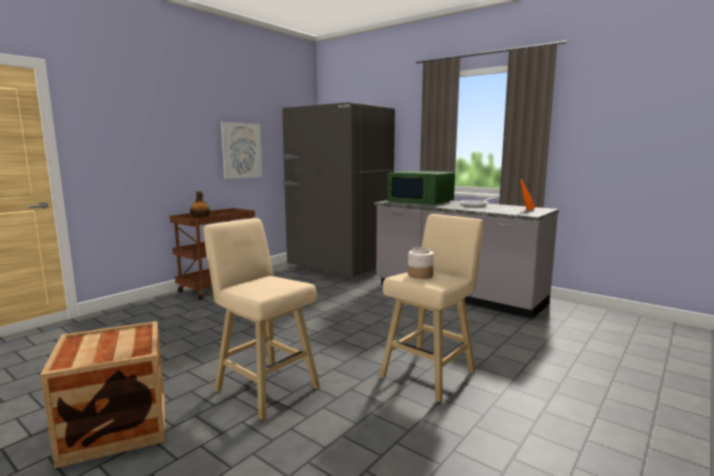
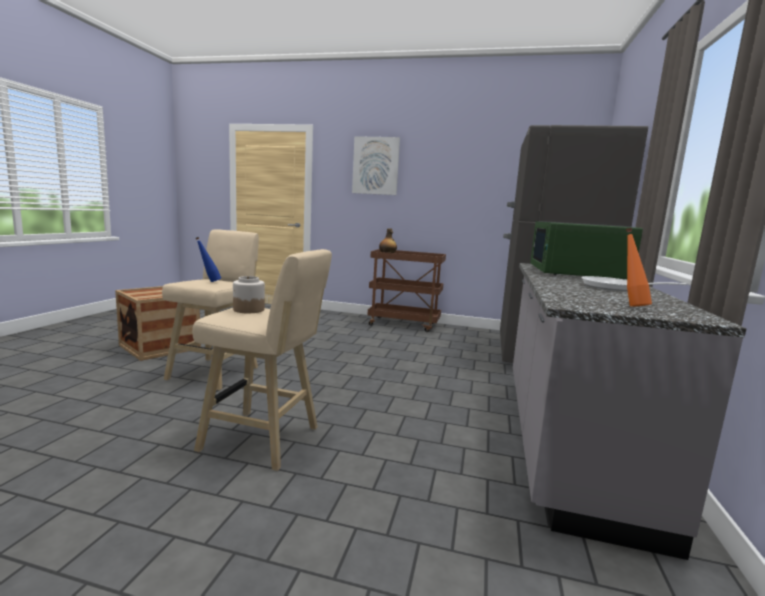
camera: 65 degrees right, 0 degrees up
(241, 150) = (470, 196): picture -> picture (376, 166)
(275, 282) = (209, 281): none -> blue bottle

